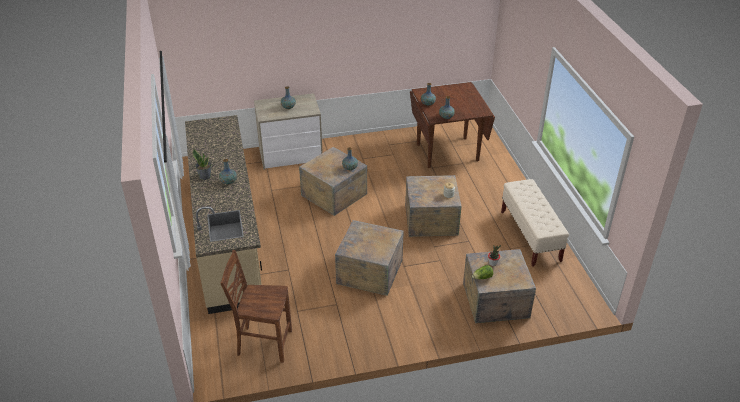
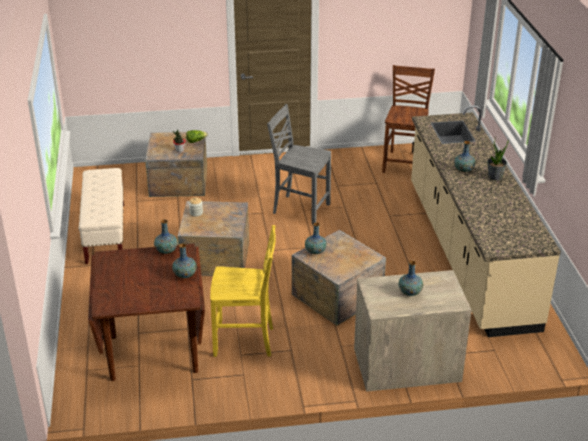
camera: 175 degrees left, 5 degrees down
(263, 343) = (405, 163): brown chair -> brown chair turned 90 degrees counterclockwise
(370, 272) = (300, 209): crate -> grey chair
(392, 162) = (245, 341): none -> yellow chair

